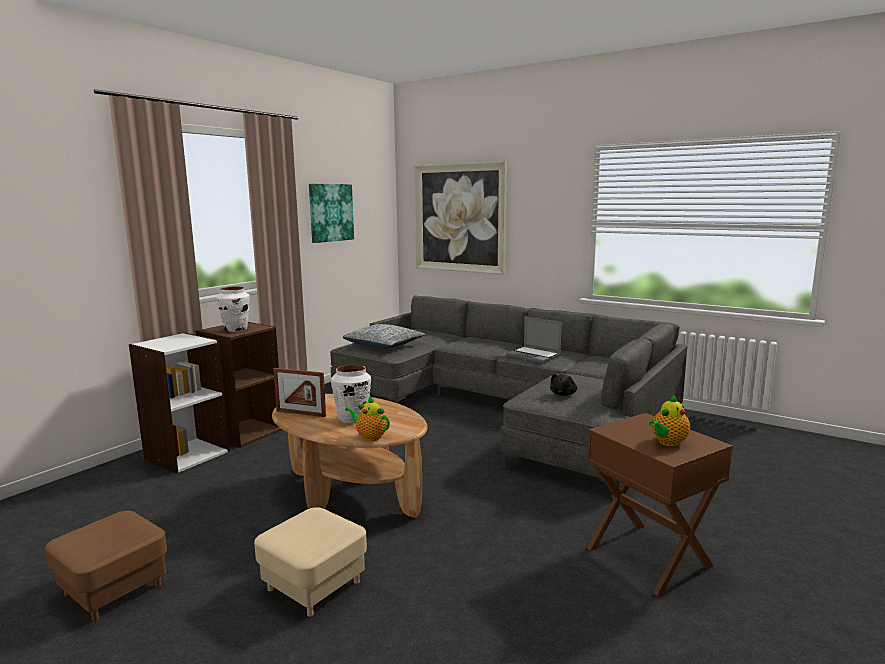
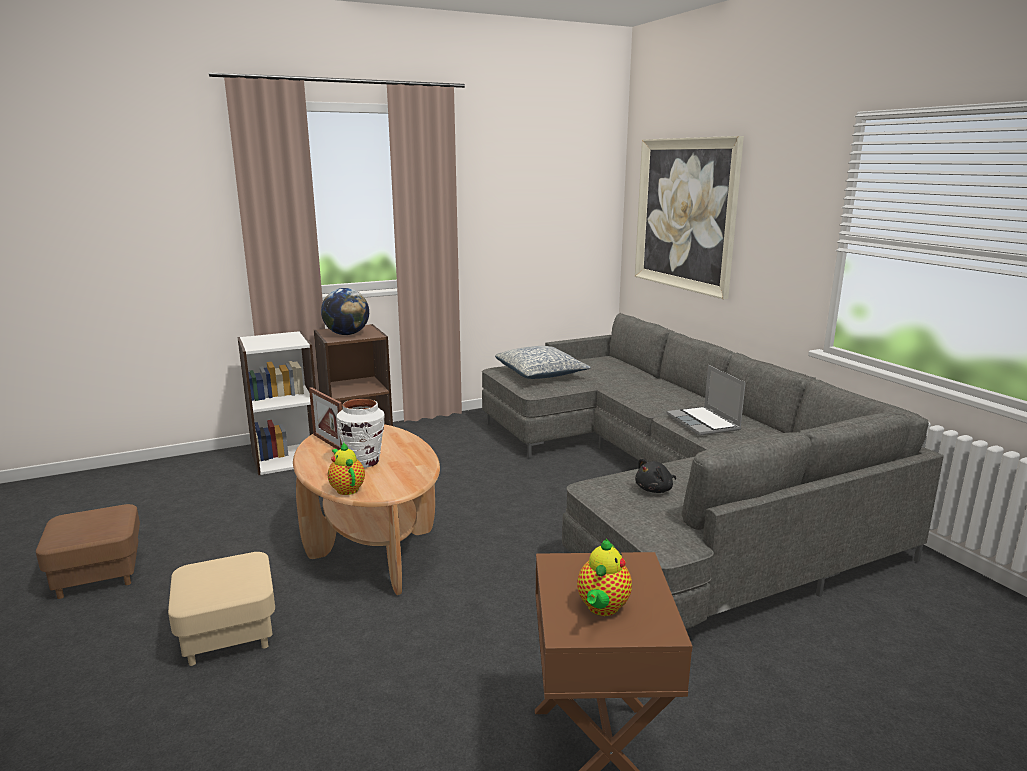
camera: 30 degrees right, 5 degrees up
(236, 329) = (347, 334): white vase -> globe
(330, 212) = (515, 201): picture -> none
(667, 442) = (602, 608): teapot -> teapot turned 60 degrees counterclockwise

